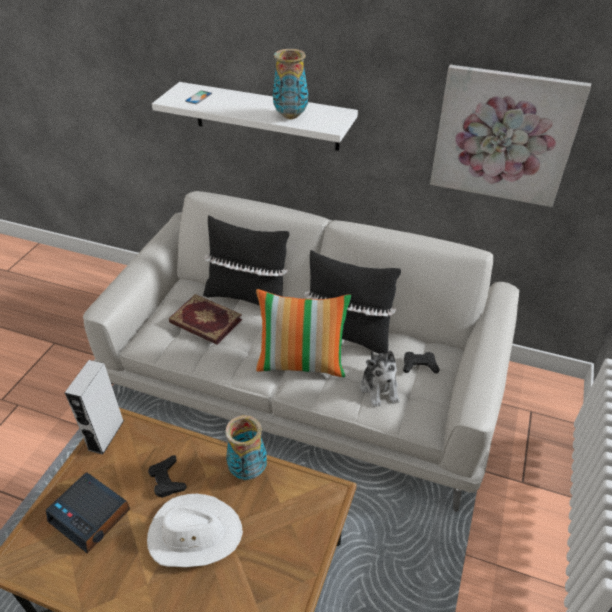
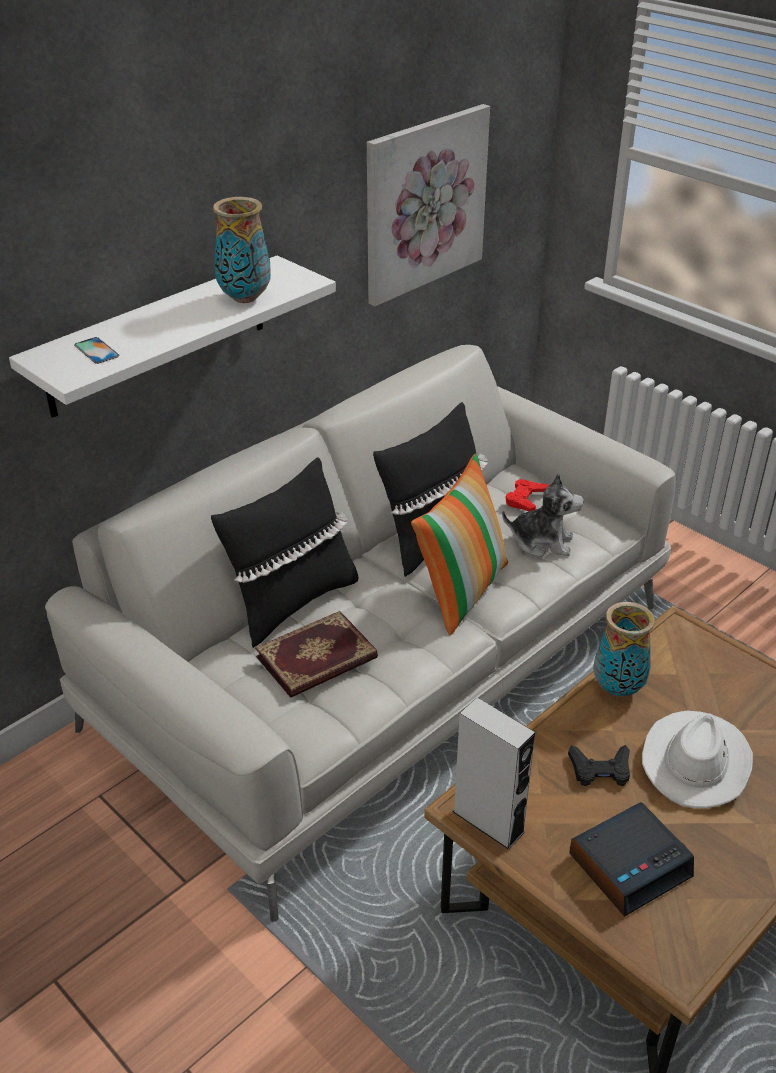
camera: 65 degrees left, 5 degrees down
(419, 365) = (526, 499): black game controller -> red game controller

